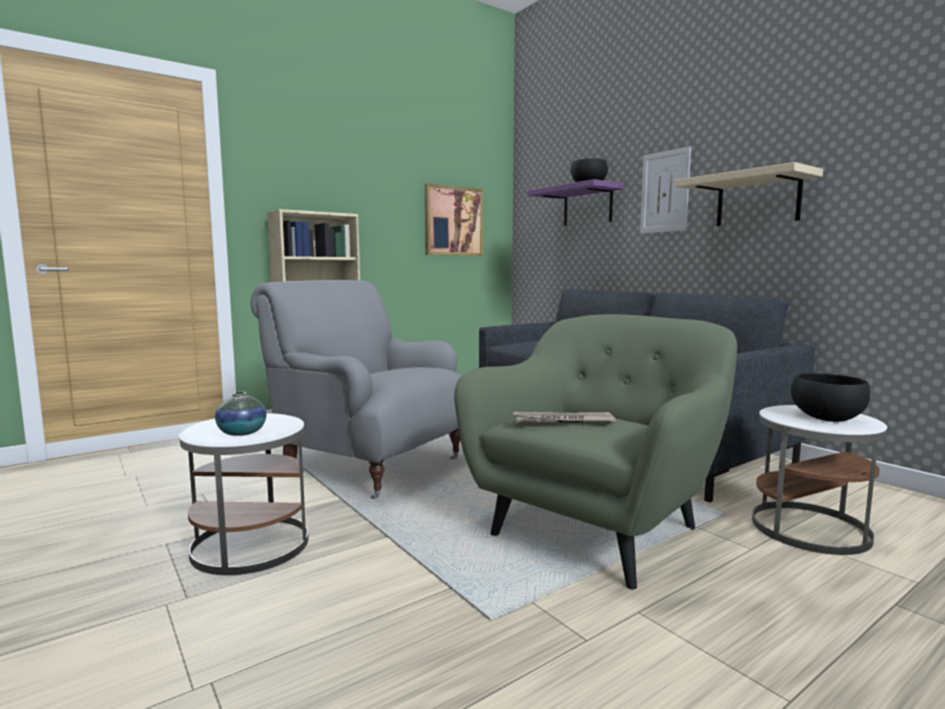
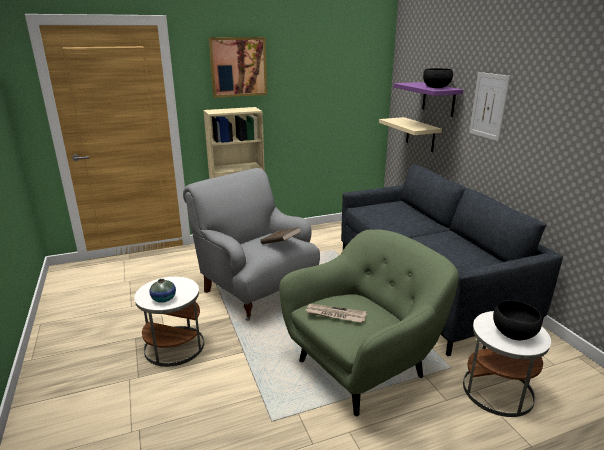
camera: 15 degrees right, 15 degrees up
(419, 370) = (280, 244): none -> brown book
(453, 221) = (340, 99): picture -> picture (238, 67)
(757, 200) = (547, 134): beige shelf -> beige shelf (420, 134)

